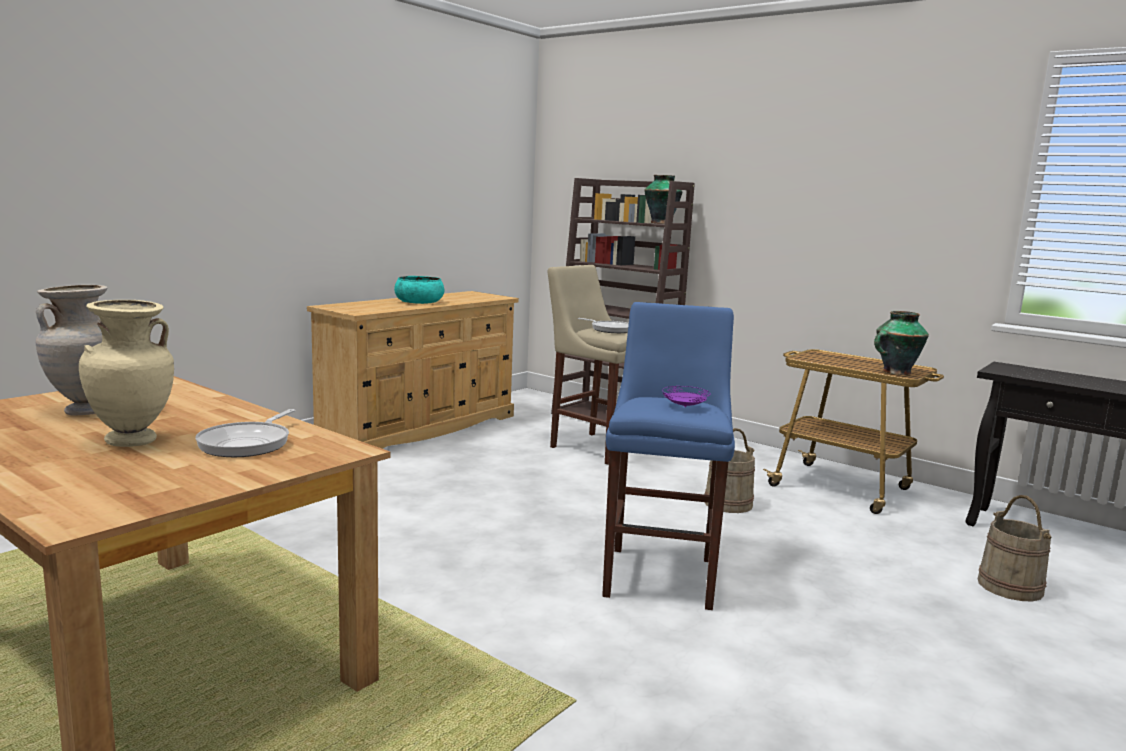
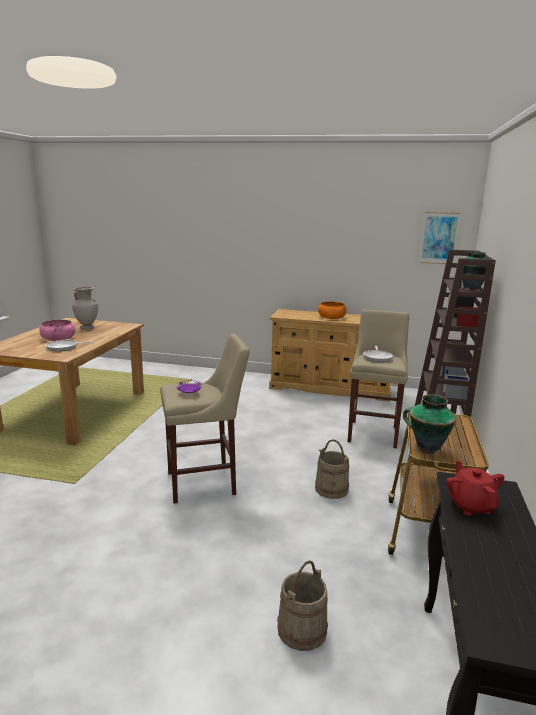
camera: 65 degrees right, 5 degrees up
(132, 441) = (58, 338): beige vase -> pink bowl
(419, 302) = (331, 317): turquoise bowl -> orange bowl
(502, 167) = (439, 238): none -> picture
(661, 574) = (205, 483): blue stool -> beige stool
(1045, 377) = (471, 506): none -> red teapot

